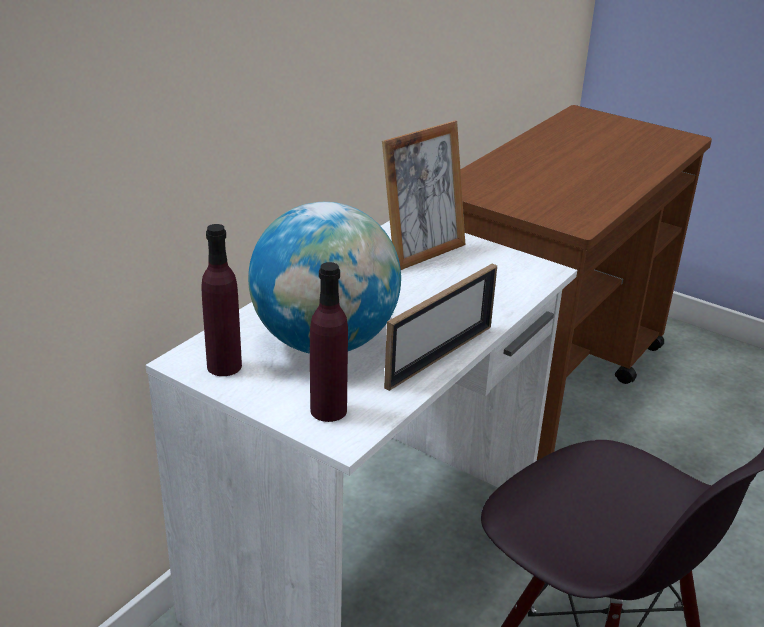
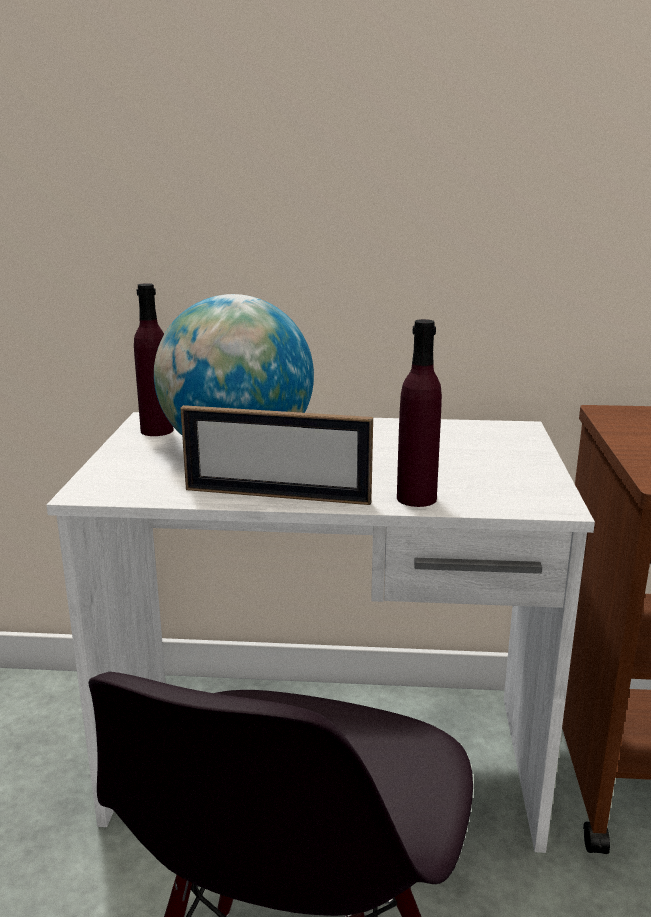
camera: 60 degrees right, 10 degrees down
(328, 410) = (127, 476): purple bottle -> purple bottle (416, 498)
(422, 253) = (471, 445): picture frame -> none

